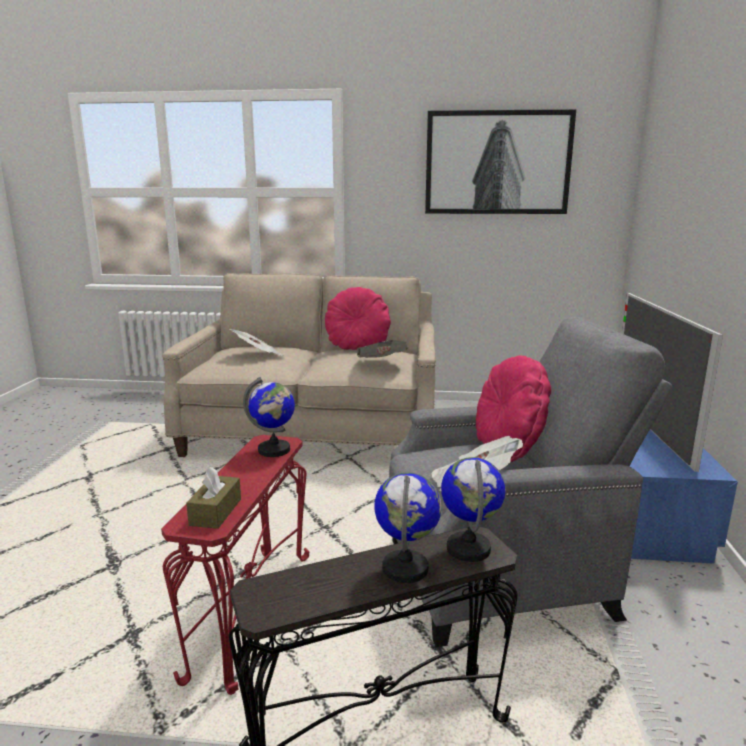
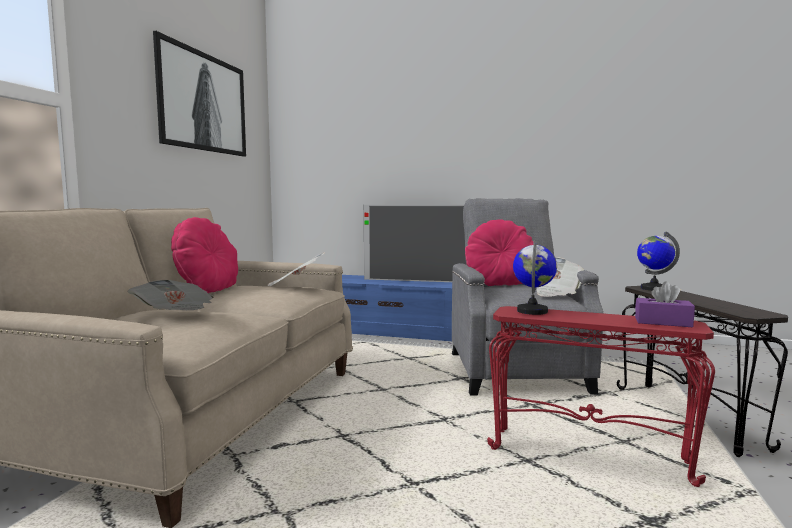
camera: 80 degrees left, 10 degrees down
(215, 512) = (663, 322): brown tissue box -> purple tissue box
(406, 568) = (686, 296): globe -> none

